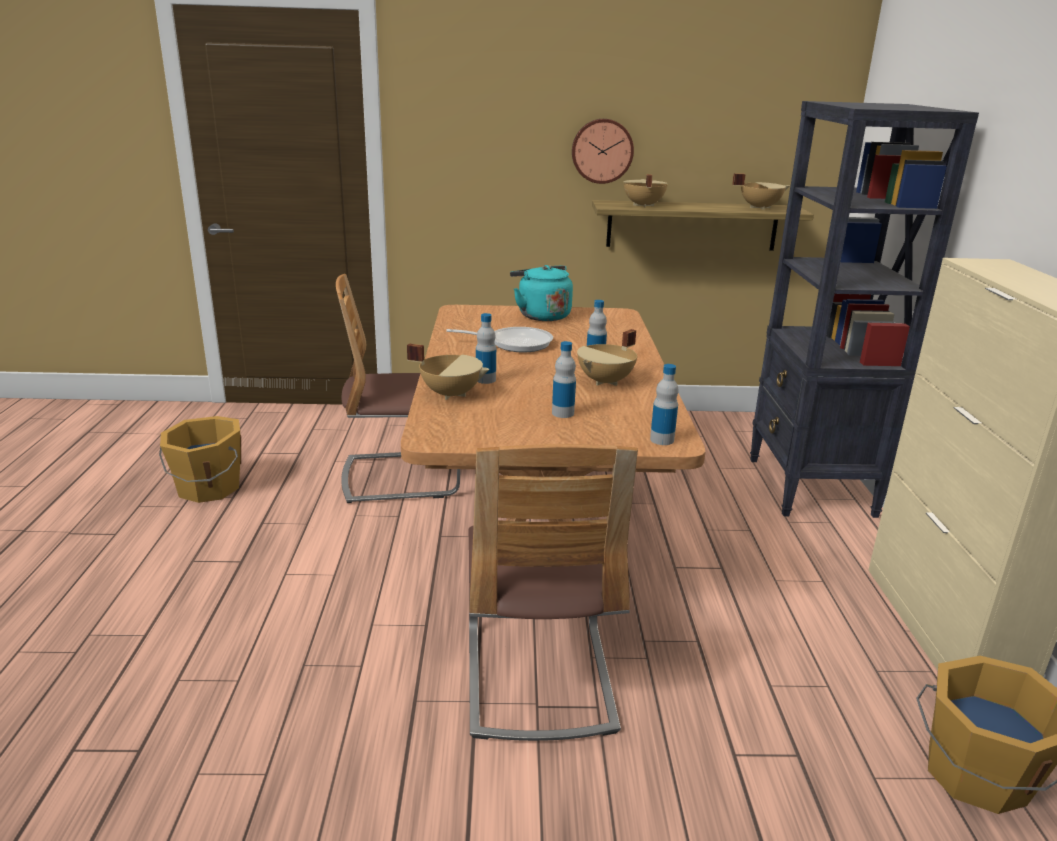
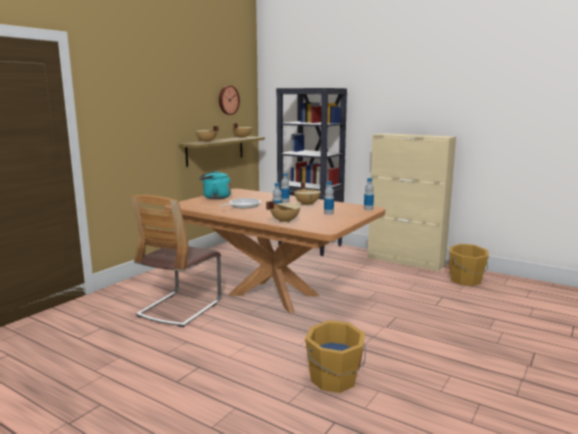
camera: 55 degrees left, 10 degrees down
(208, 488) = (95, 363): orange bucket -> orange bucket (334, 379)
(538, 677) = (370, 321): chair -> none
(602, 151) = (179, 118): wall clock -> wall clock (228, 100)

